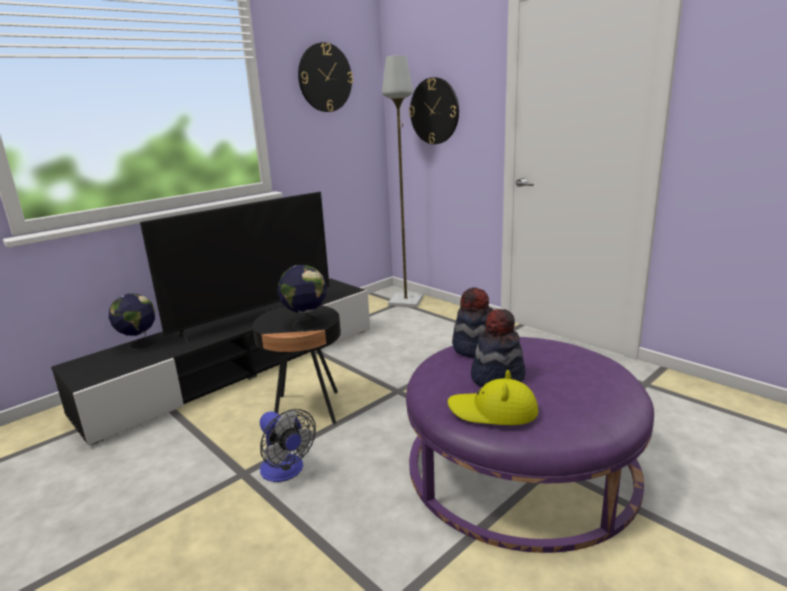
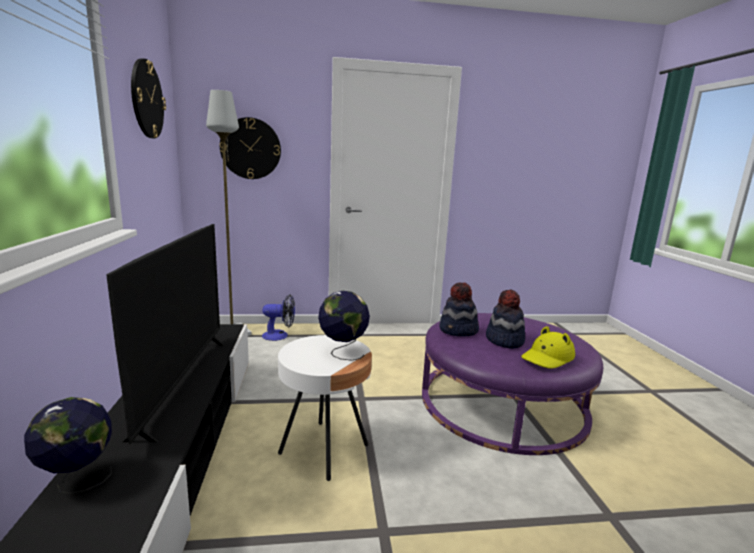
camera: 55 degrees left, 5 degrees down
(286, 471) = (409, 502): fan -> fan (280, 336)
(306, 409) = (324, 449): black side table -> white side table

